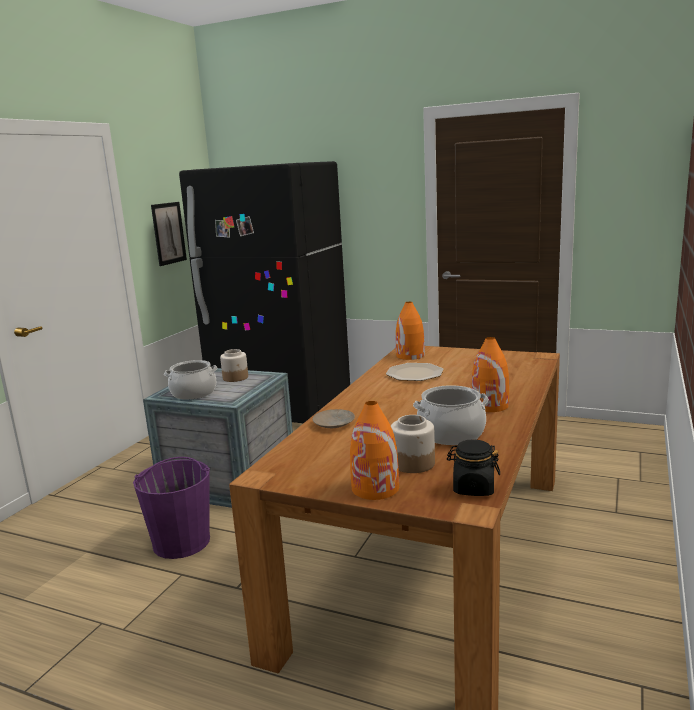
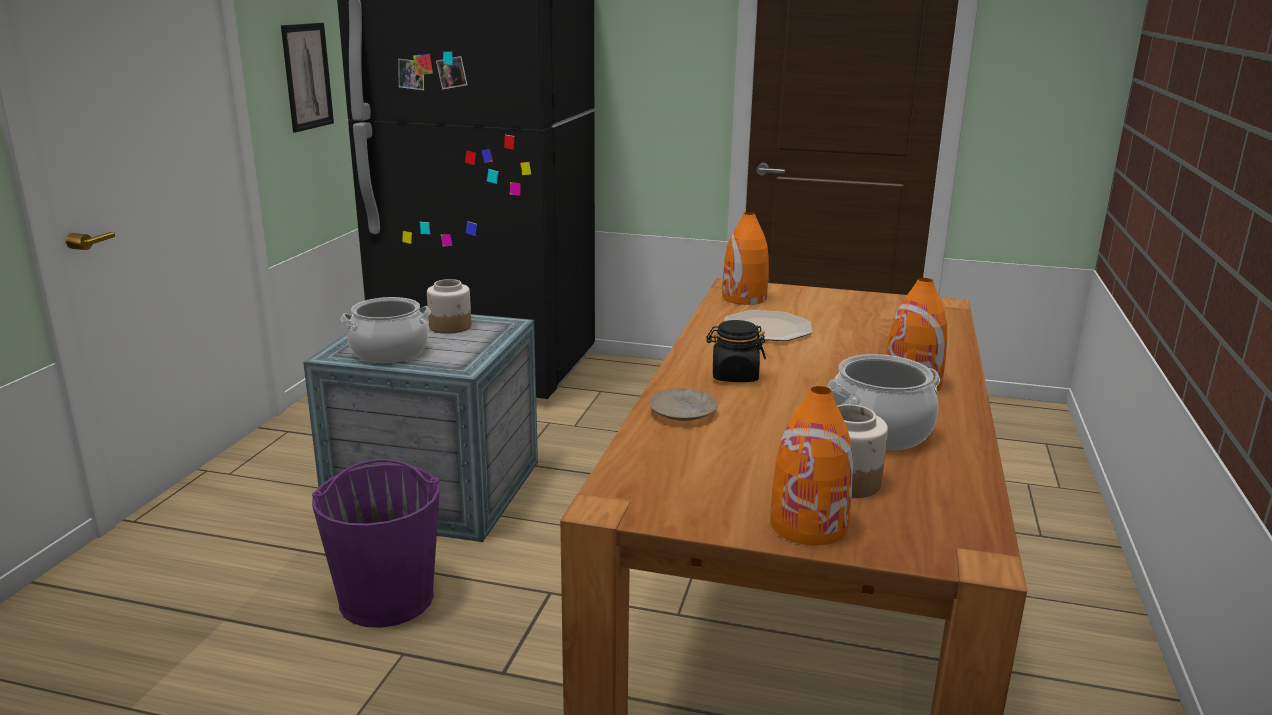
camera: 10 degrees left, 5 degrees up
(473, 488) = (962, 523): black jar -> black jar (734, 376)

